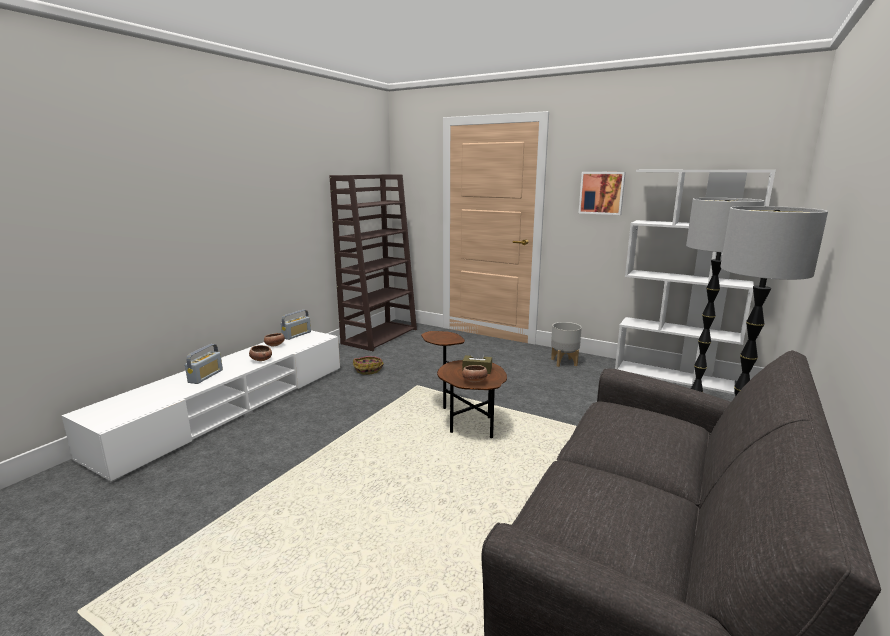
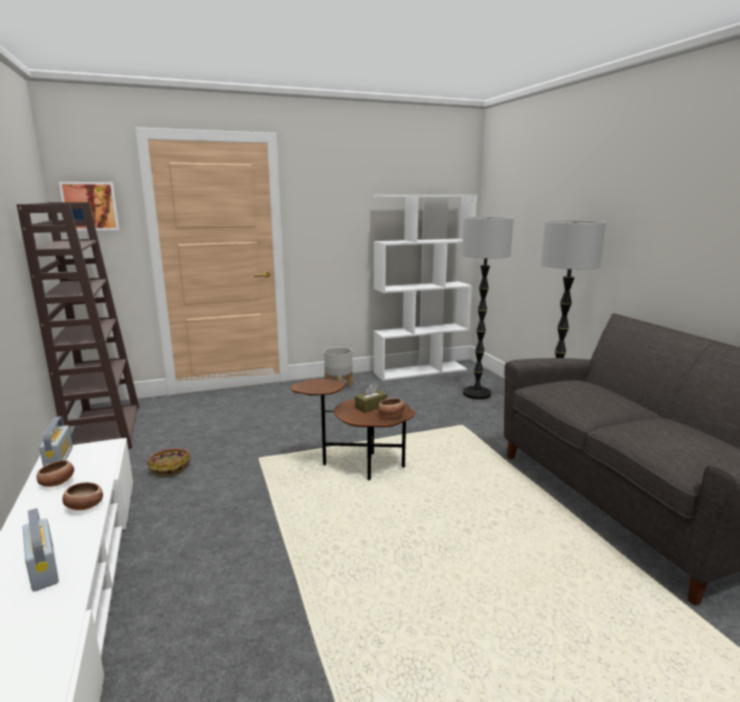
camera: 50 degrees left, 0 degrees up
(602, 193) = (339, 217): picture -> picture (90, 206)

